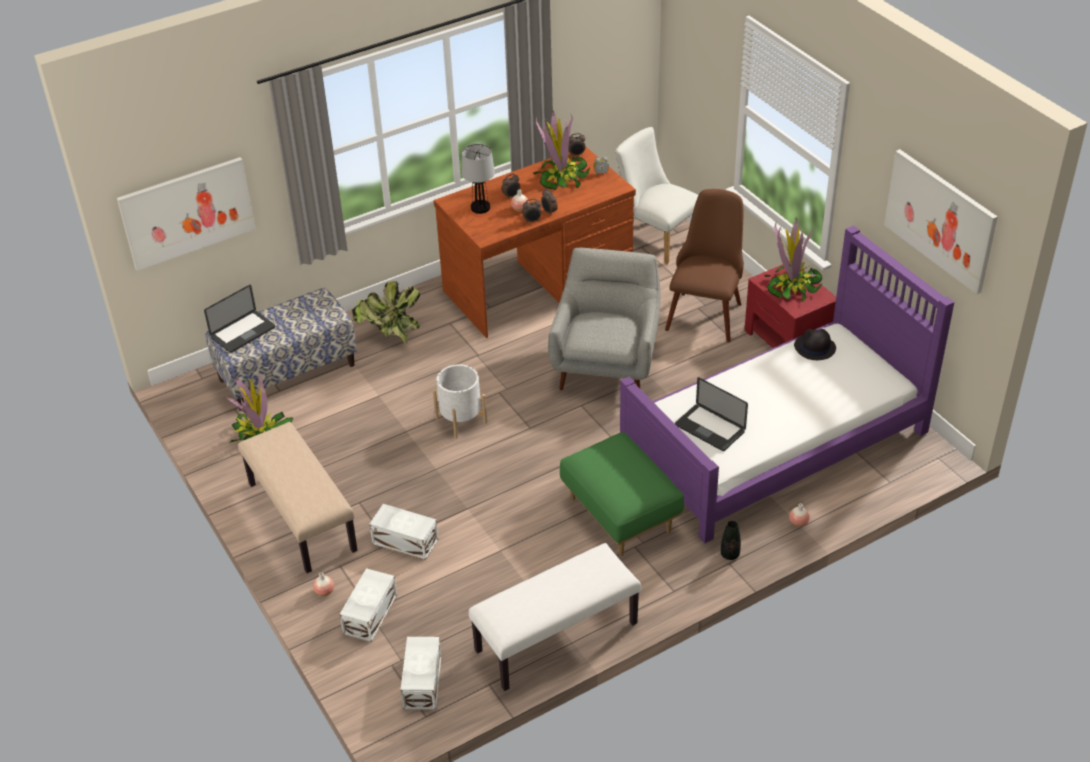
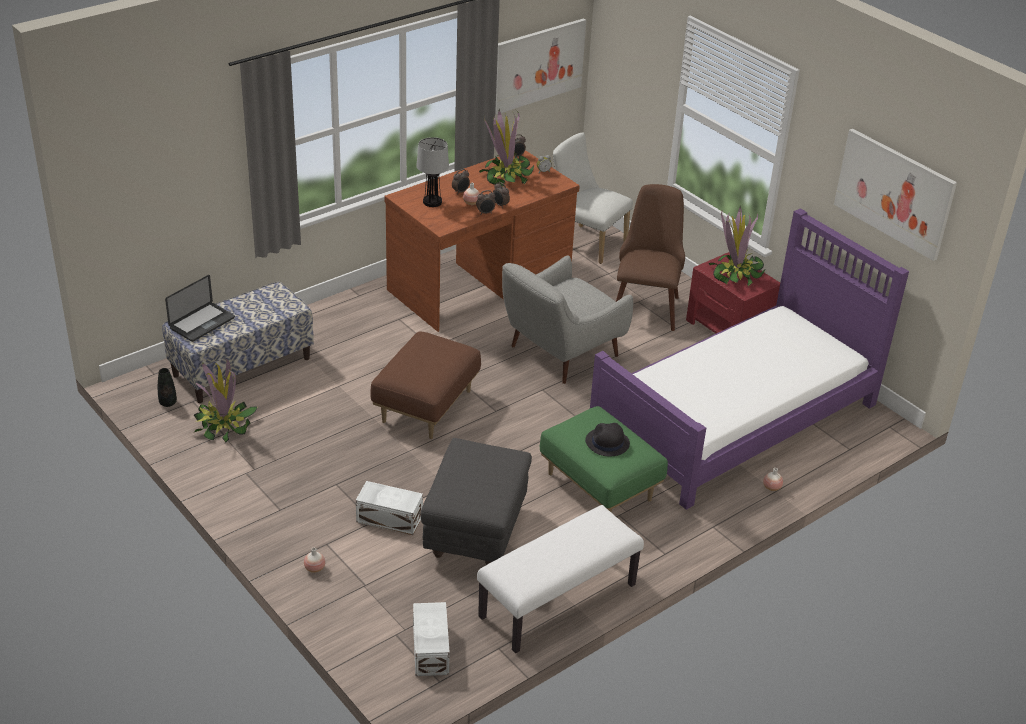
camera: 10 degrees left, 5 degrees down
(187, 212) = (150, 198): picture -> picture (538, 65)
(301, 517) = (278, 500): beige bench -> none
(369, 615) = (364, 588): white storage box -> none
(391, 334) = (341, 329): potted plant -> none
(461, 420) = (426, 406): white planter -> brown ottoman
(488, 560) = (476, 533): none -> grey ottoman
(606, 365) = (560, 353): grey armchair -> grey armchair turned 135 degrees counterclockwise
(709, 428) = (683, 399): laptop -> none
(730, 555) = (712, 519): black vase -> black vase (168, 403)
(814, 347) = (766, 326): black hat -> black hat (607, 443)

